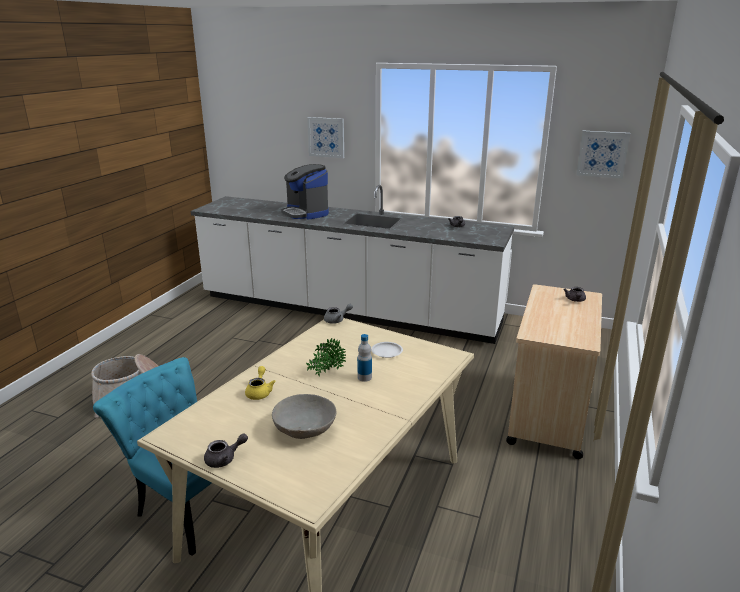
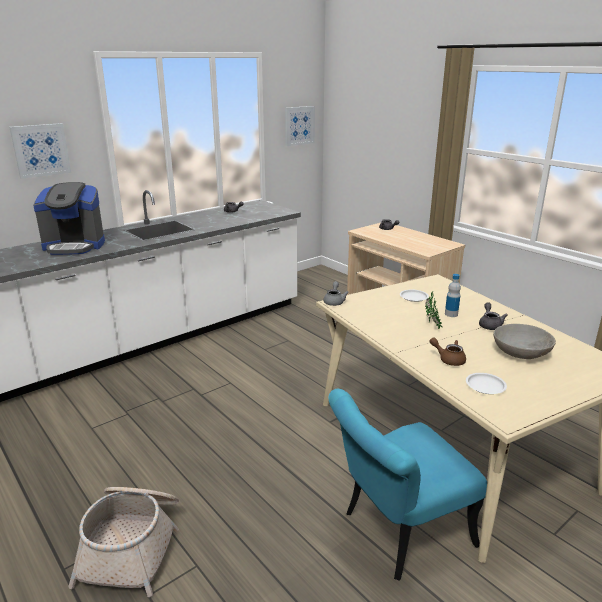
camera: 60 degrees left, 0 degrees up
(218, 417) = (485, 386): none -> white plate
(225, 459) = (558, 394): grey teapot -> grey teapot (490, 325)
(259, 392) = (448, 359): yellow teapot -> brown teapot

